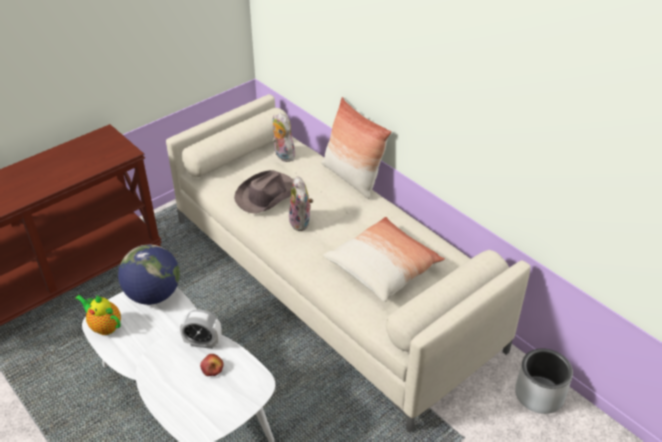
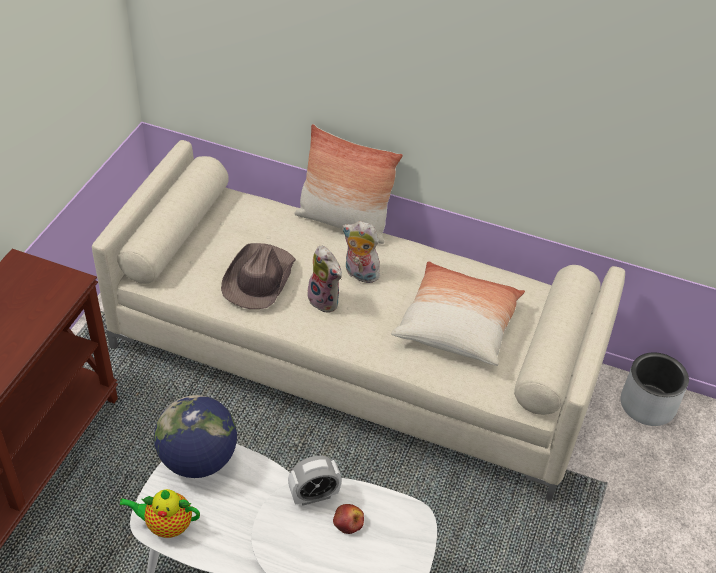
camera: 30 degrees left, 5 degrees up
(282, 155) = (238, 218): plush toy -> plush toy (359, 274)

